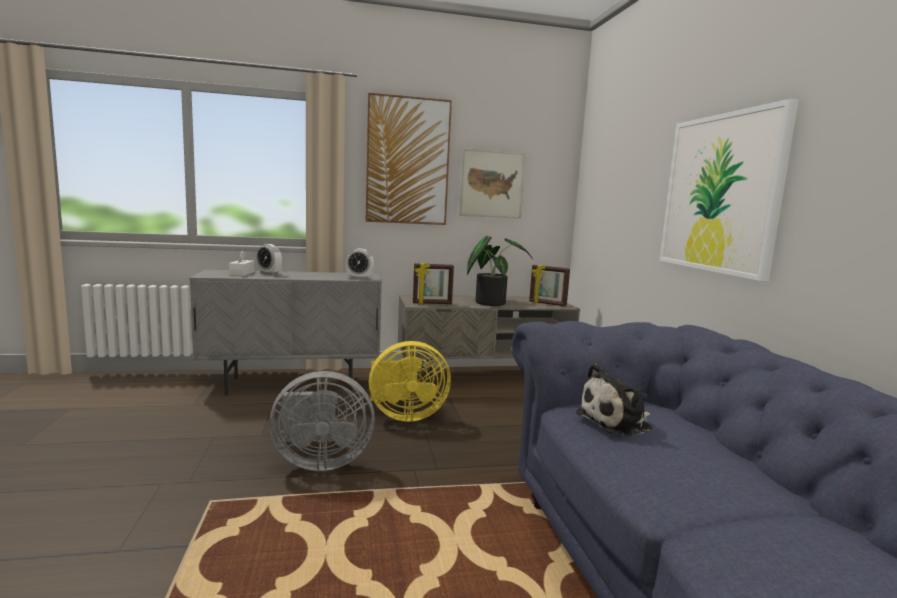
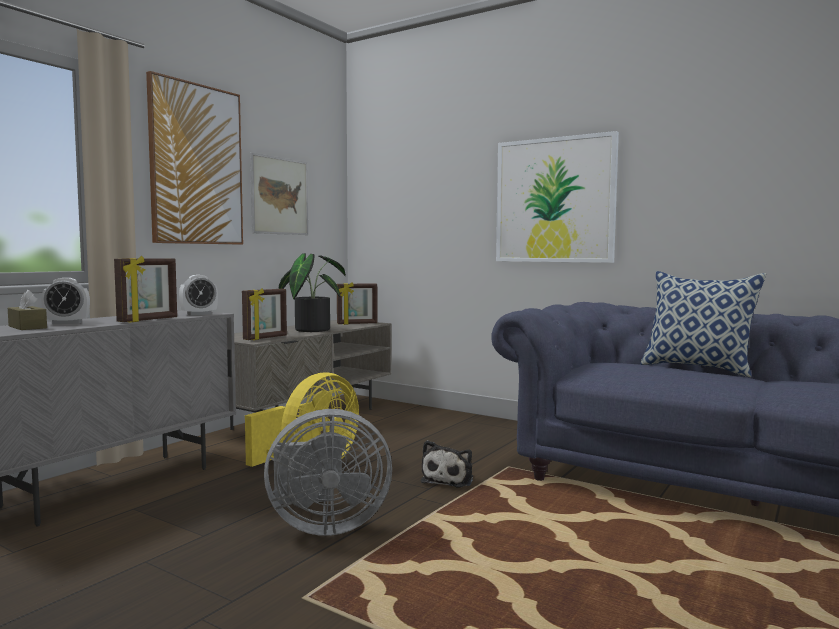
camera: 45 degrees left, 5 degrees down
(242, 273) = (27, 327): white tissue box -> brown tissue box
(310, 278) = (148, 320): none -> picture frame
(319, 461) = (324, 526): grey fan -> grey fan turned 45 degrees clockwise
(617, 422) = (621, 371): plush toy -> plush toy (449, 479)
(742, 455) = (698, 368): none -> pillow

